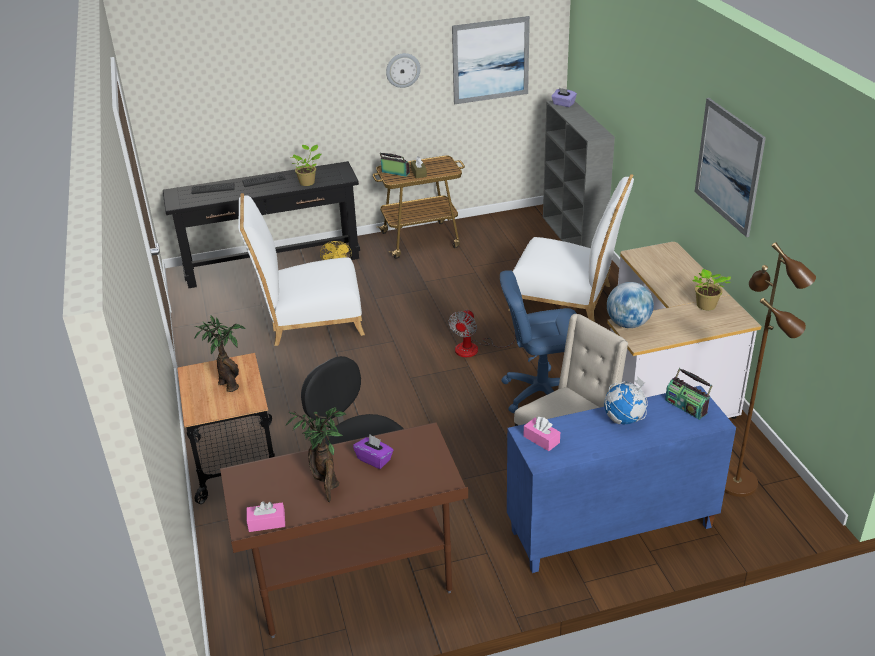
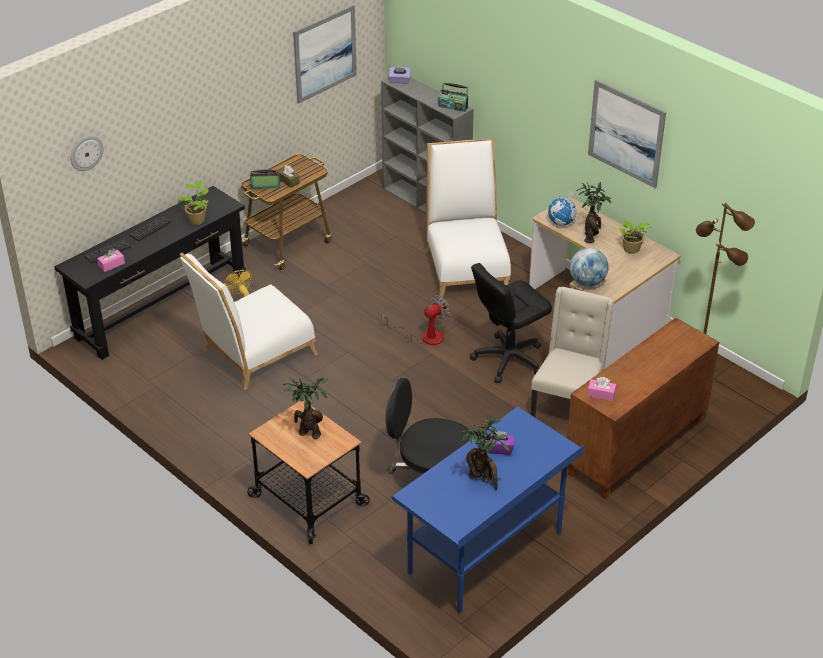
camera: 30 degrees left, 5 degrees up
(266, 522) = (466, 520): pink tissue box -> pink tissue box (111, 265)
(354, 583) = (485, 554): brown desk -> blue desk
(403, 70) = (255, 84): wall clock -> wall clock (86, 152)
(475, 348) = (424, 336): fan -> fan turned 120 degrees counterclockwise
(541, 393) = (508, 359): blue office chair -> black office chair
(567, 299) = (466, 266): white chair -> white chair turned 90 degrees counterclockwise
(610, 530) = (635, 448): blue cabinet -> brown cabinet
(624, 420) = (644, 360): globe -> globe (562, 223)
(669, 282) = (591, 236): none -> potted plant
(686, 406) = (677, 336): radio -> radio (453, 107)

